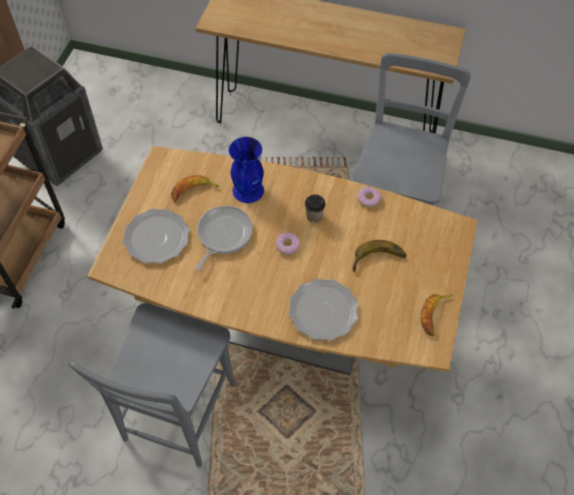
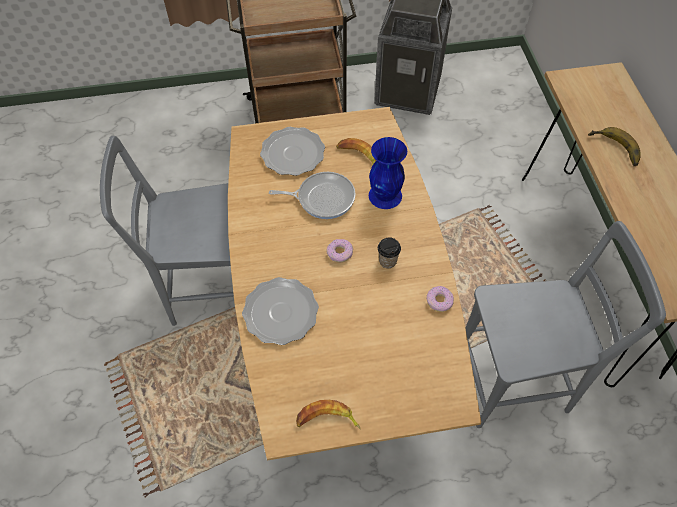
camera: 65 degrees right, 0 degrees up
(379, 261) = (366, 340): banana -> banana (614, 150)

